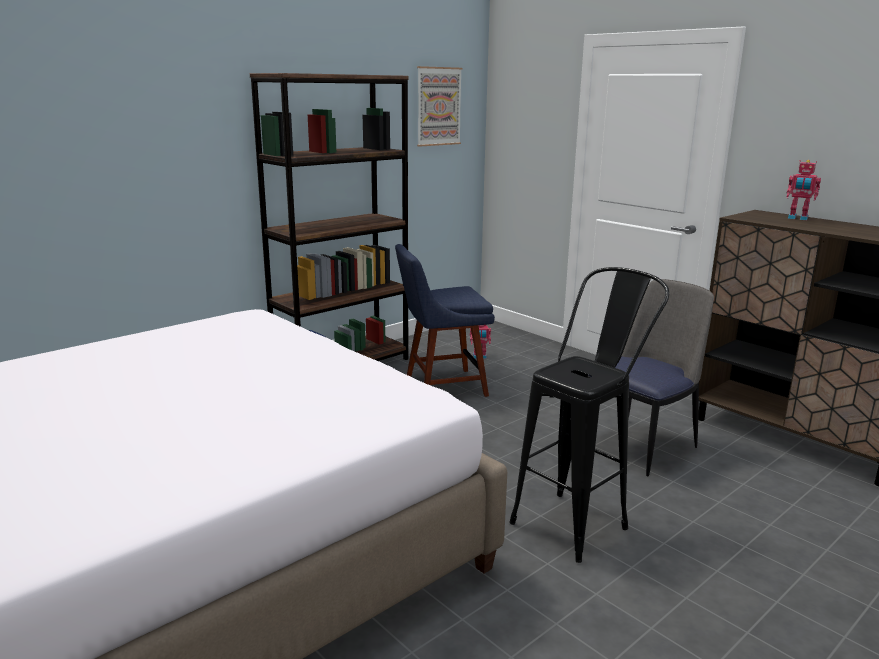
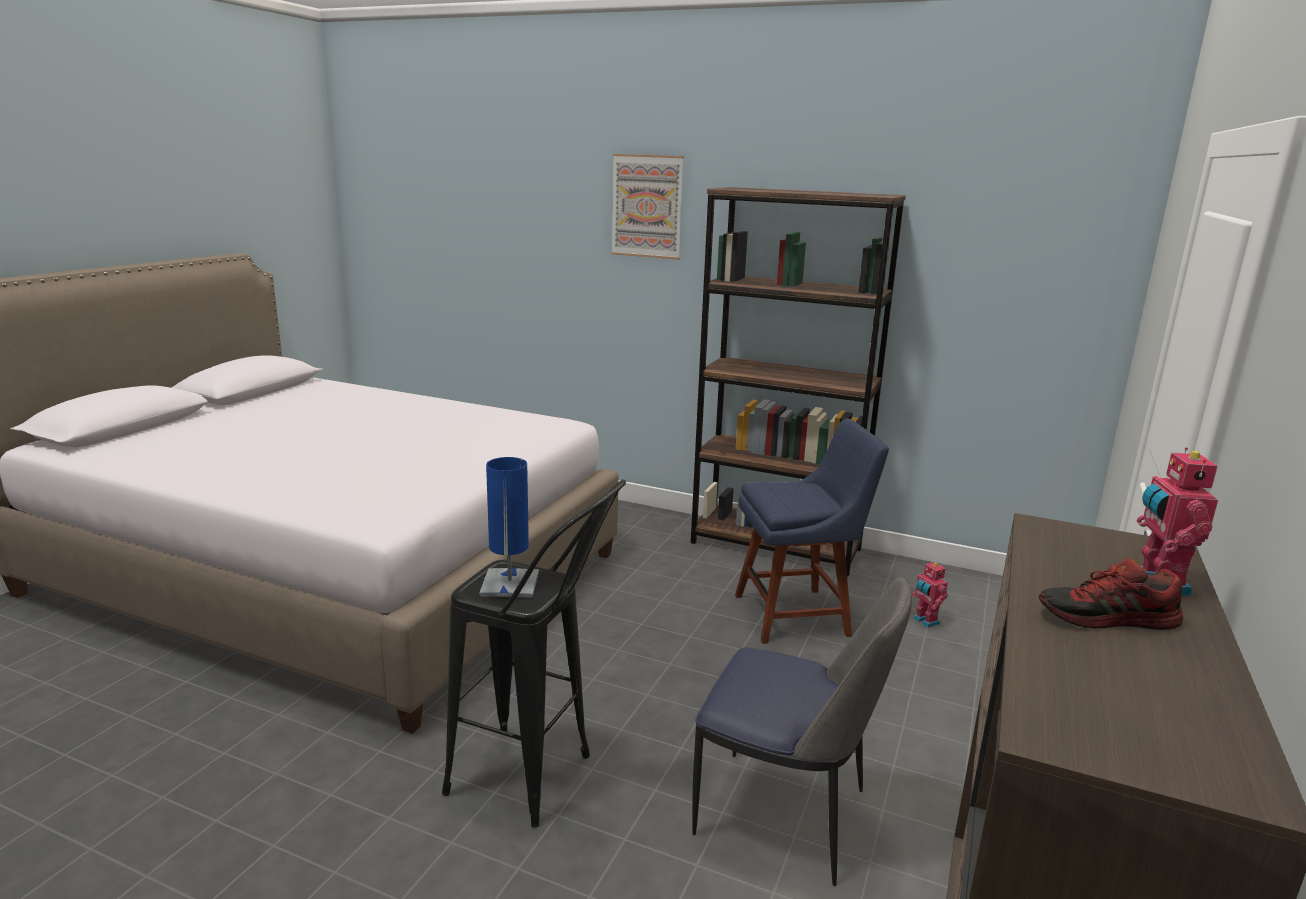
camera: 65 degrees right, 0 degrees up
(438, 106) = (1031, 245): picture -> picture (647, 206)
(441, 386) = (797, 614): blue chair -> blue chair turned 120 degrees clockwise
(580, 373) = (509, 584): none -> blue table lamp
(833, 227) = (1107, 618): none -> shoe

